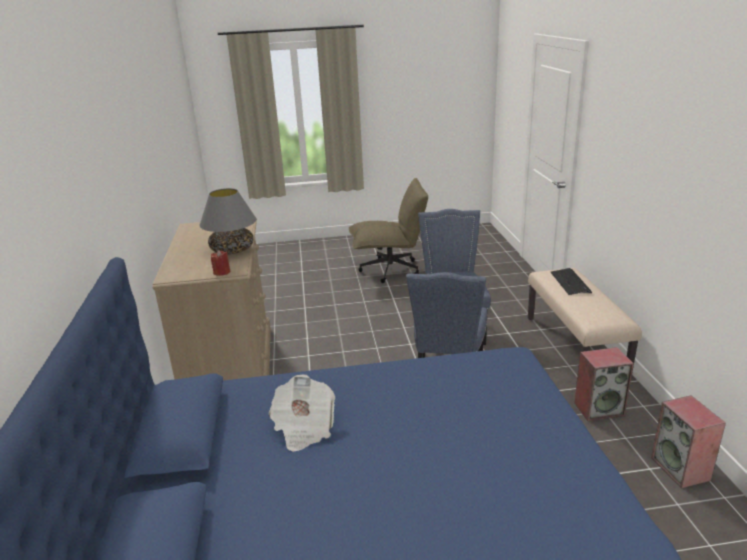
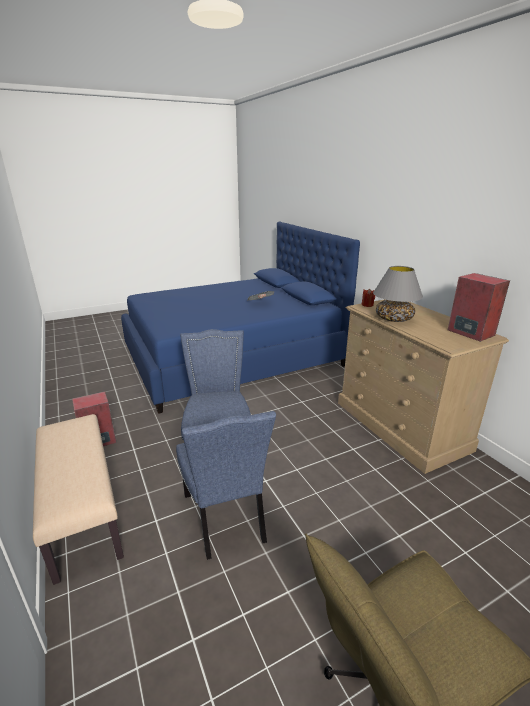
camera: 160 degrees right, 0 degrees up
(570, 282) = (69, 476): keyboard -> none
(681, 469) = (70, 411): speaker -> speaker (470, 332)

